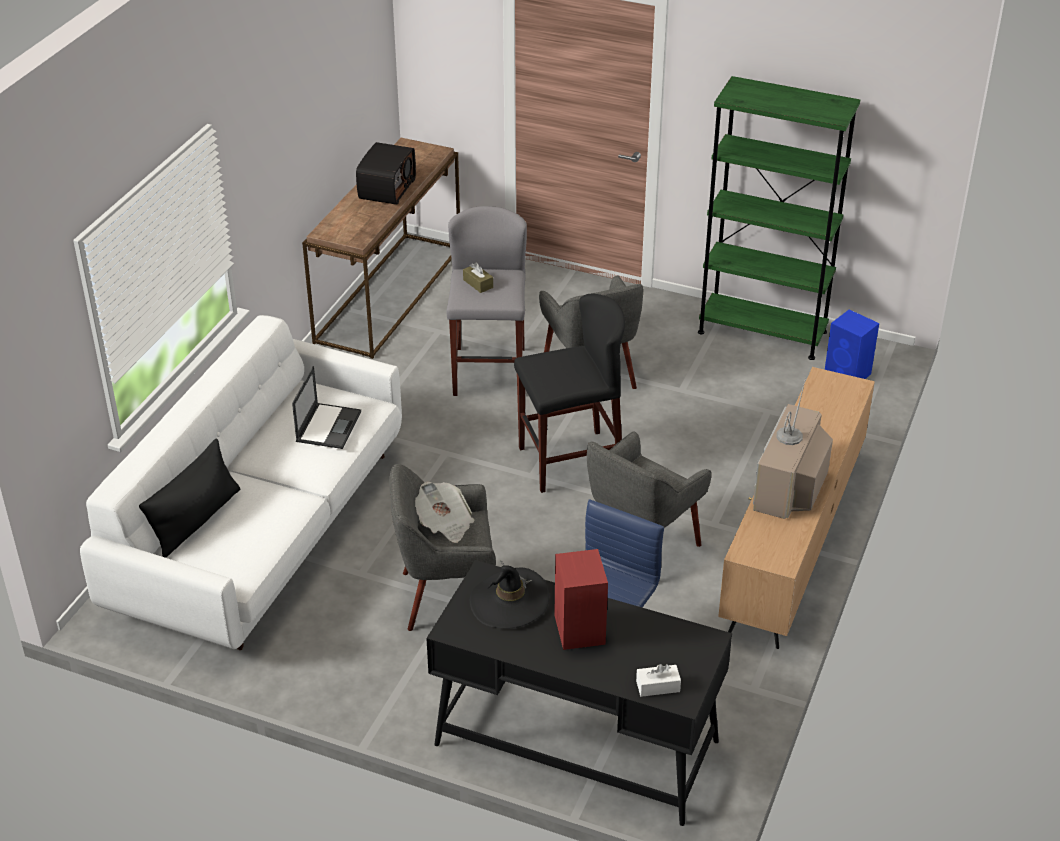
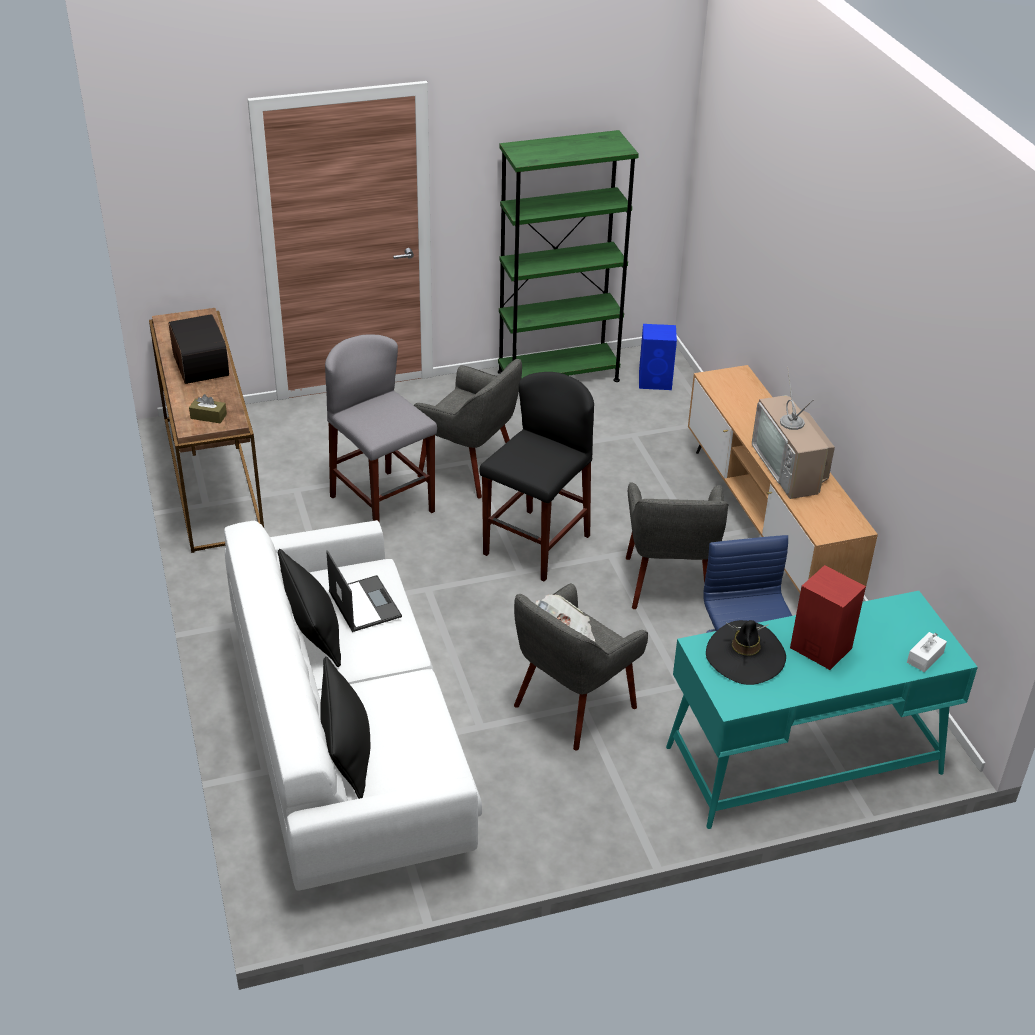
camera: 40 degrees left, 0 degrees up
(275, 426) = (313, 629): none -> black pillow
(478, 283) = (373, 416): brown tissue box -> brown tissue box (208, 416)
(576, 742) = (802, 759): black desk -> turquoise desk

